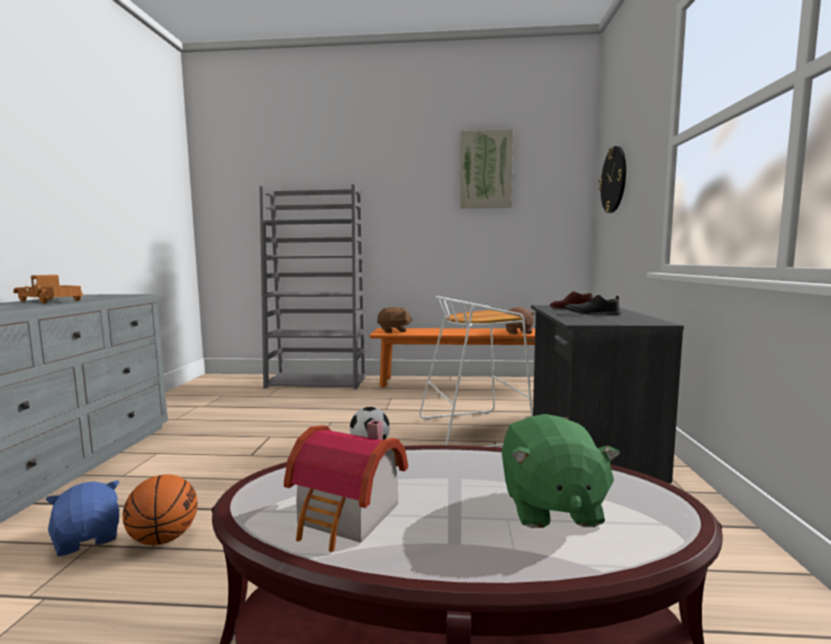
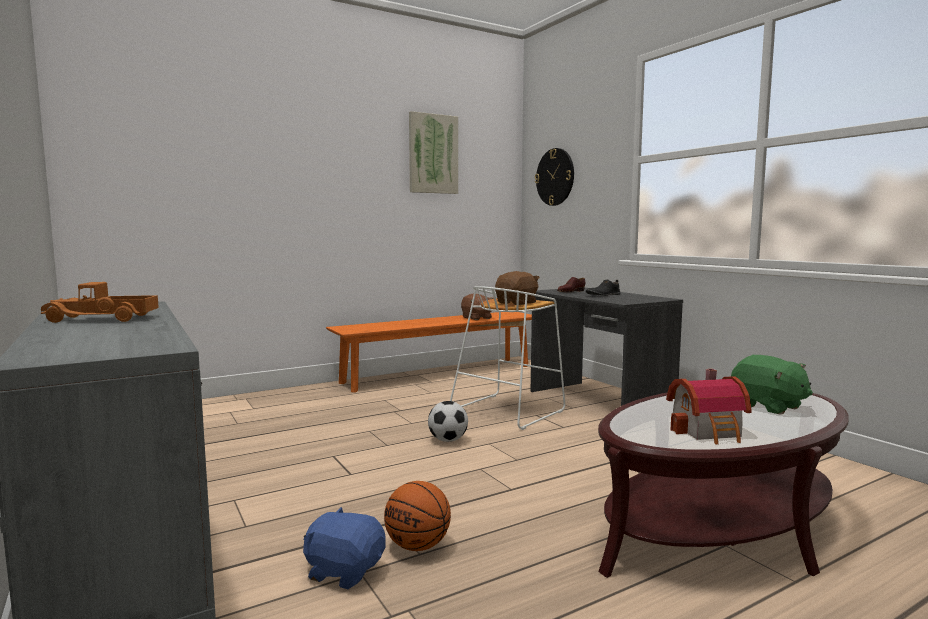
camera: 35 degrees left, 0 degrees up
(318, 382) = (268, 399): grey bookcase -> none
(394, 331) = (356, 328): brown plush toy -> brown plush toy (517, 303)

